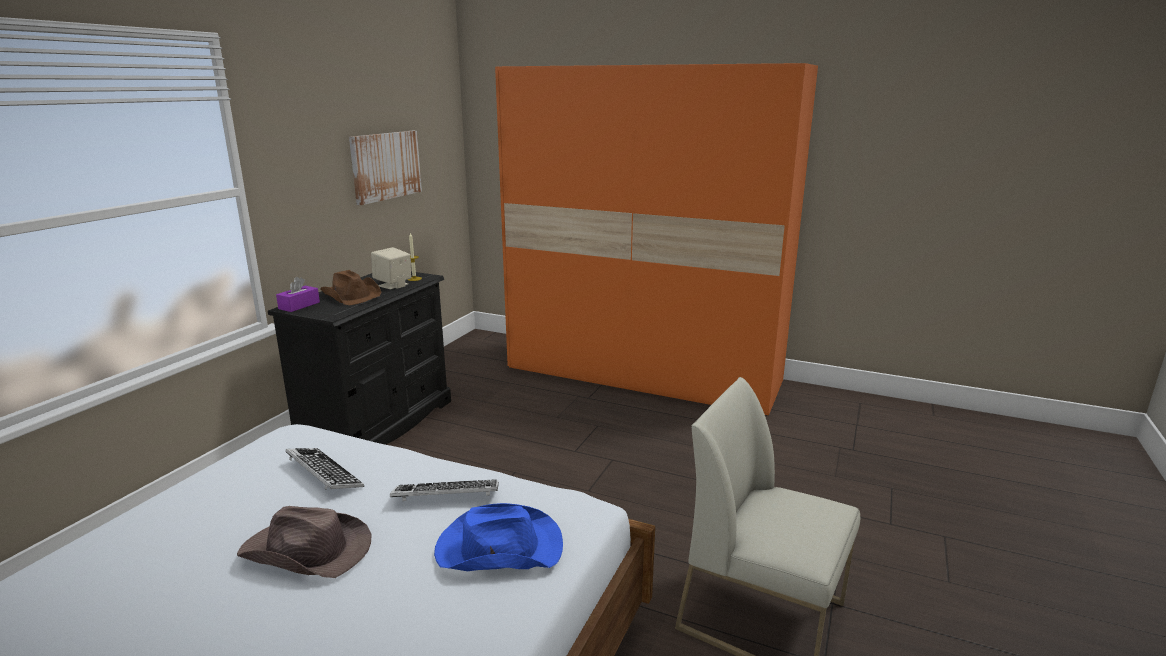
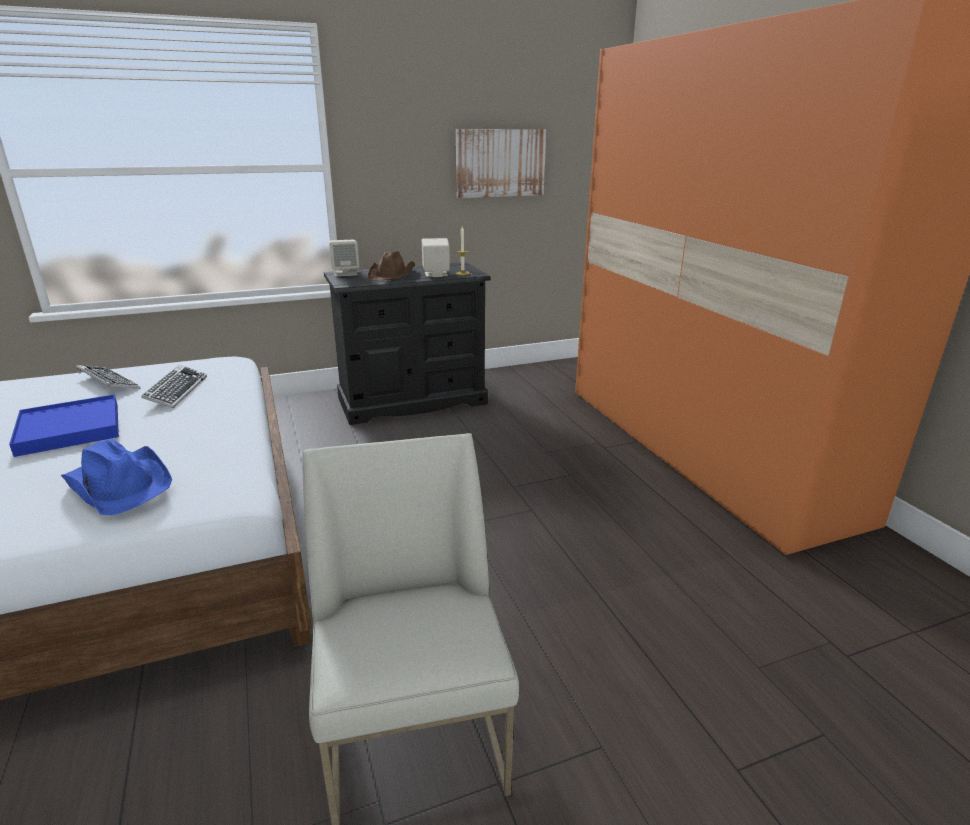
camera: 45 degrees right, 5 degrees up
(299, 305) = (345, 273): purple tissue box -> beige speaker
(307, 551) = (69, 429): brown hat -> blue tray
(446, 496) = (187, 436): keyboard -> keyboard (108, 383)

